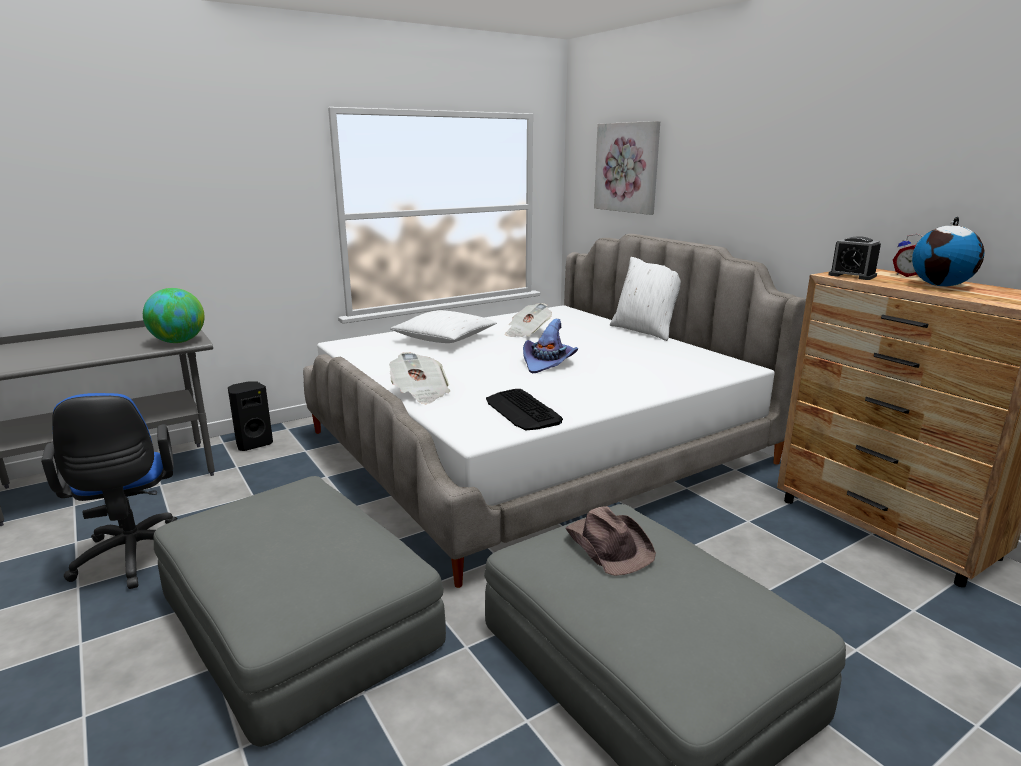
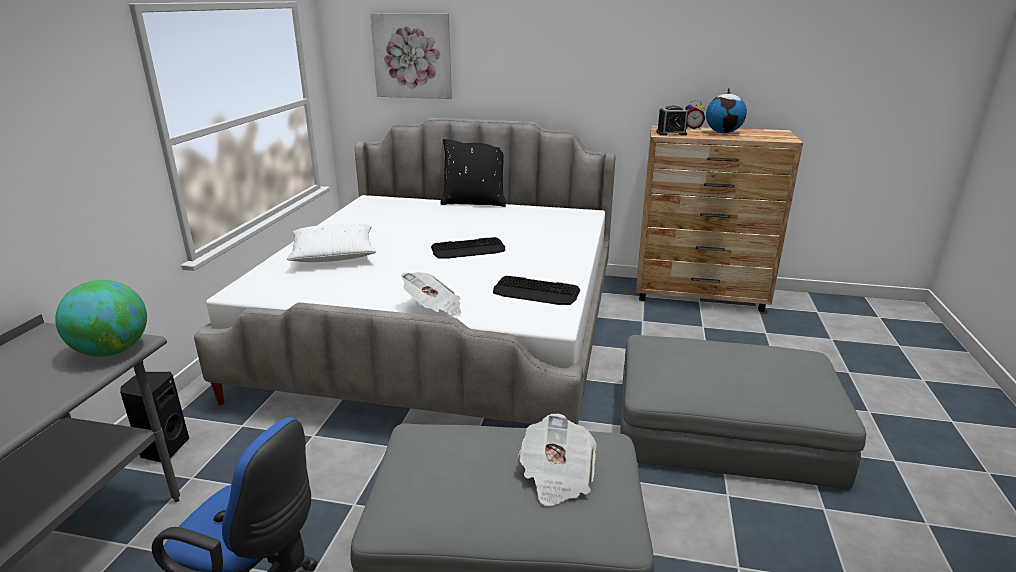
camera: 45 degrees left, 5 degrees up
(527, 333) = (392, 228): newspaper -> newspaper (556, 477)
(548, 363) = (468, 249): purple hat -> keyboard
(609, 545) = (689, 360): brown hat -> none
(645, 331) = (474, 202): white pillow -> black pillow

